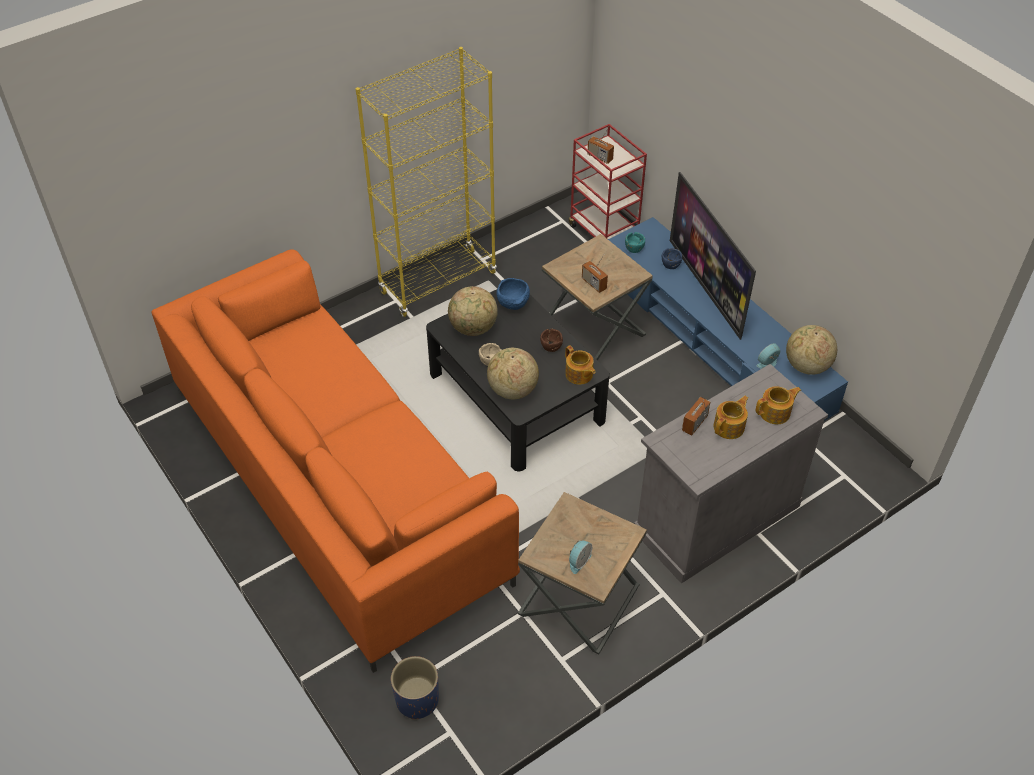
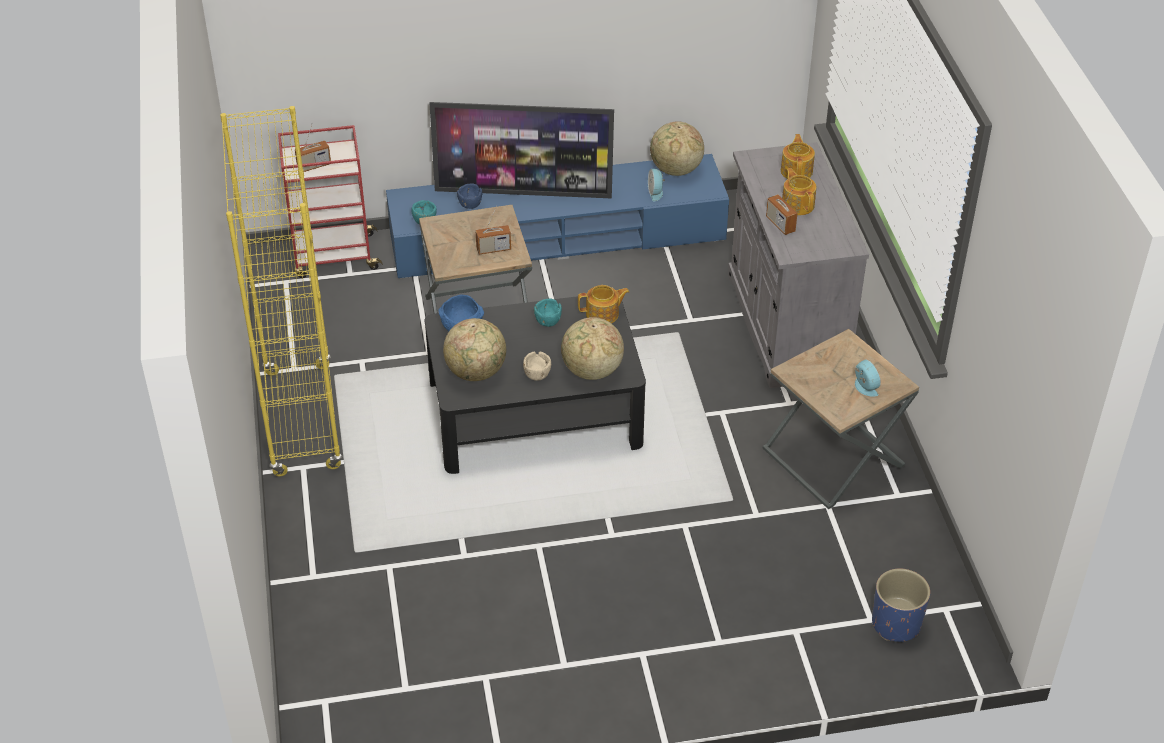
camera: 65 degrees left, 5 degrees down
(337, 483) = (564, 608): orange sofa -> none
(551, 346) = (548, 321): brown bowl -> turquoise bowl

